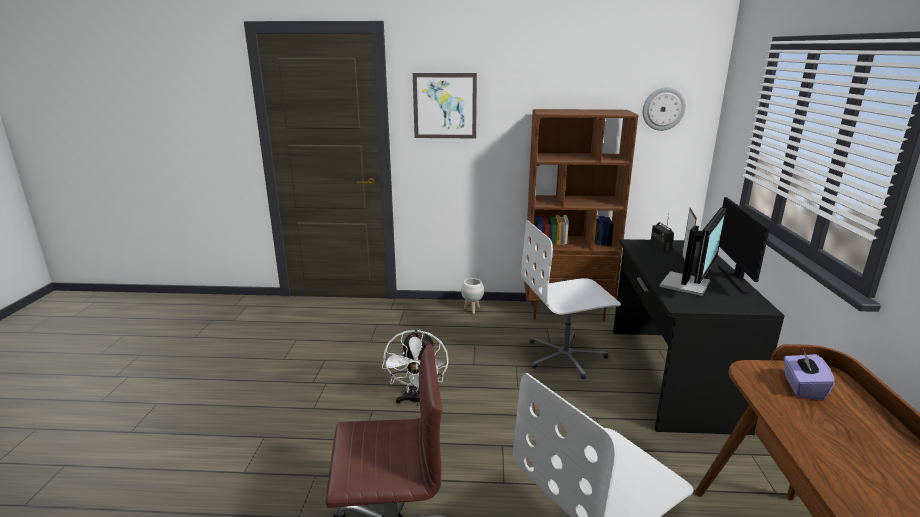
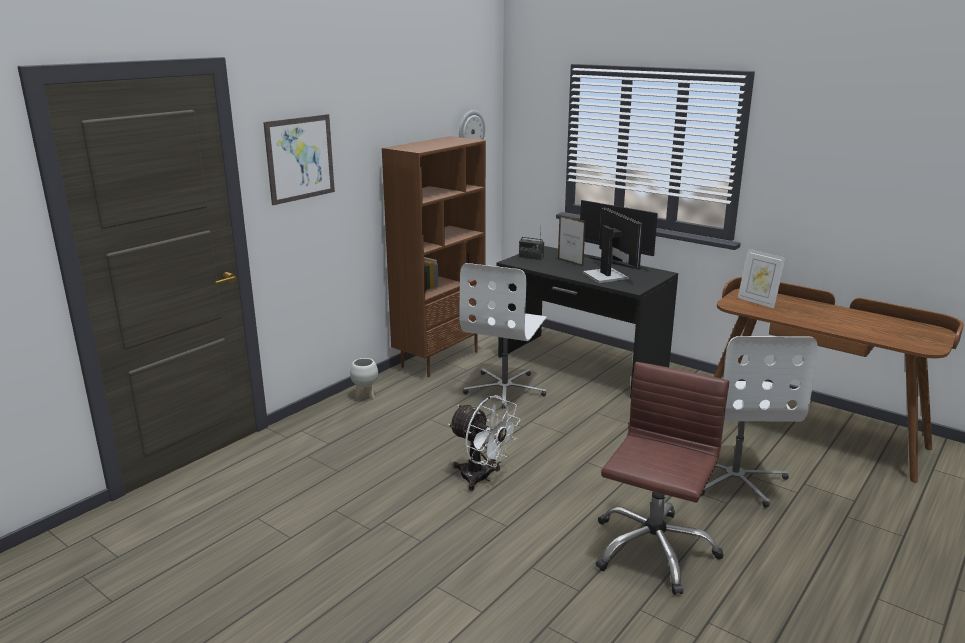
camera: 55 degrees left, 0 degrees up
(802, 387) = (757, 302): purple tissue box -> picture frame

